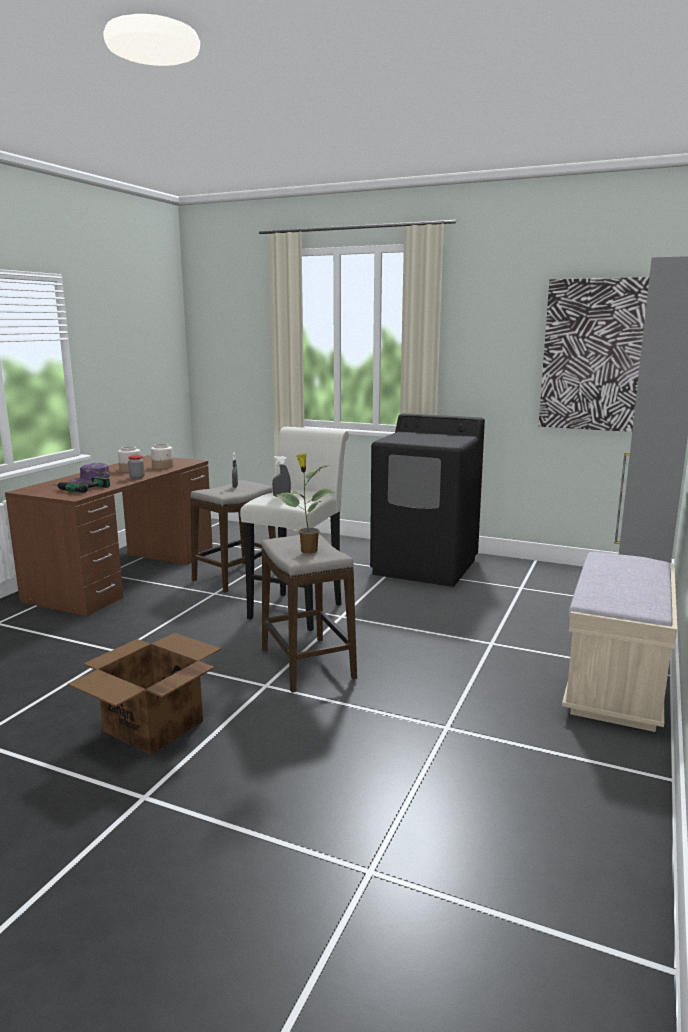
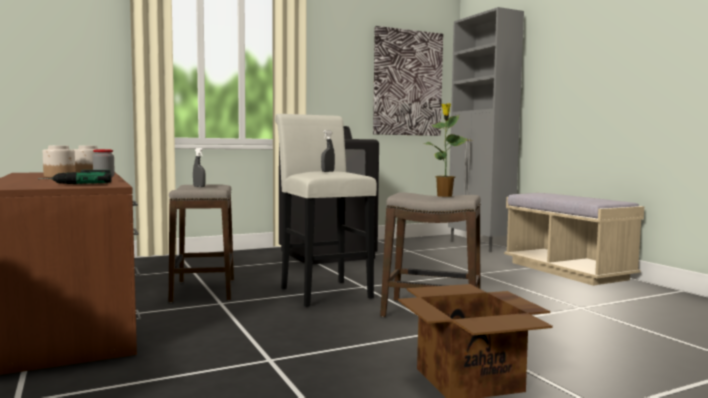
camera: 50 degrees left, 10 degrees down
(89, 479) = (45, 180): purple cap -> none

